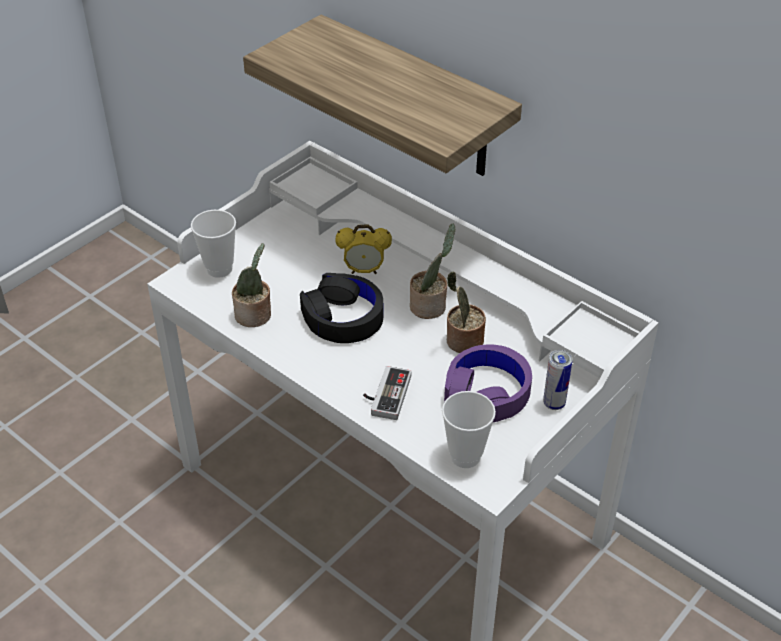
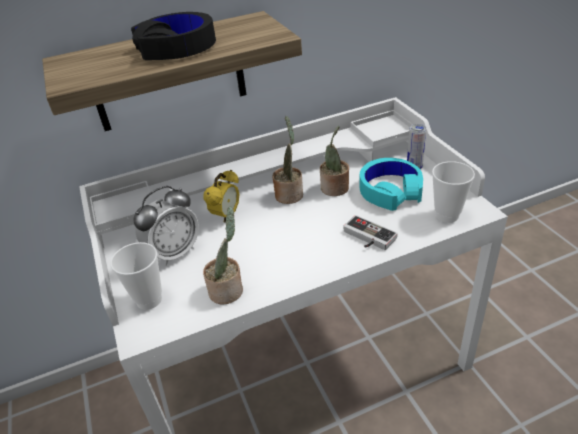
camera: 60 degrees left, 5 degrees down
(288, 257) = (174, 252): none -> alarm clock
(343, 317) = (268, 239): black headphones -> black headphones (177, 47)
(487, 393) = (390, 191): purple headphones -> turquoise headphones

